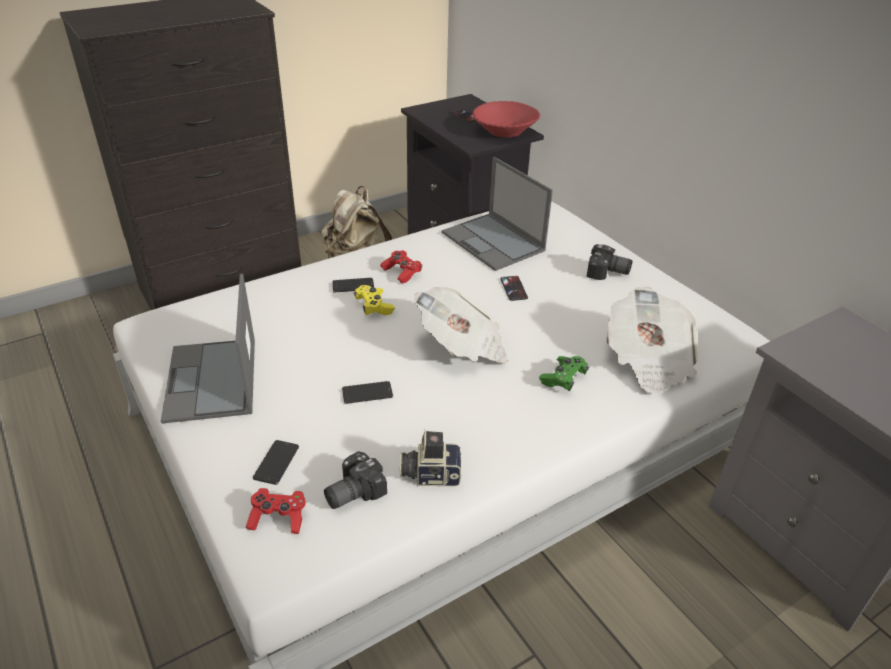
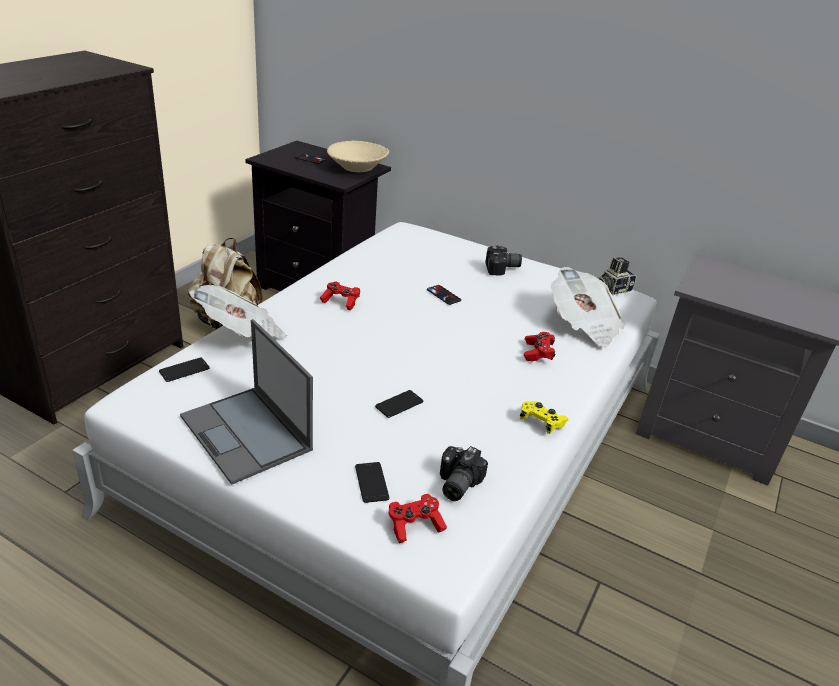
camera: 30 degrees left, 5 degrees down
(353, 286) = (307, 321): phone -> phone (184, 370)
(374, 307) = (343, 334): yellow game controller -> yellow game controller (541, 422)
(430, 473) = (503, 450): camera -> camera (611, 289)
(462, 347) = (444, 348): newspaper -> newspaper (241, 333)
(494, 242) = (395, 262): laptop -> none
(504, 132) = (357, 168): red bowl -> beige bowl
(563, 379) = (538, 353): green game controller -> red game controller

